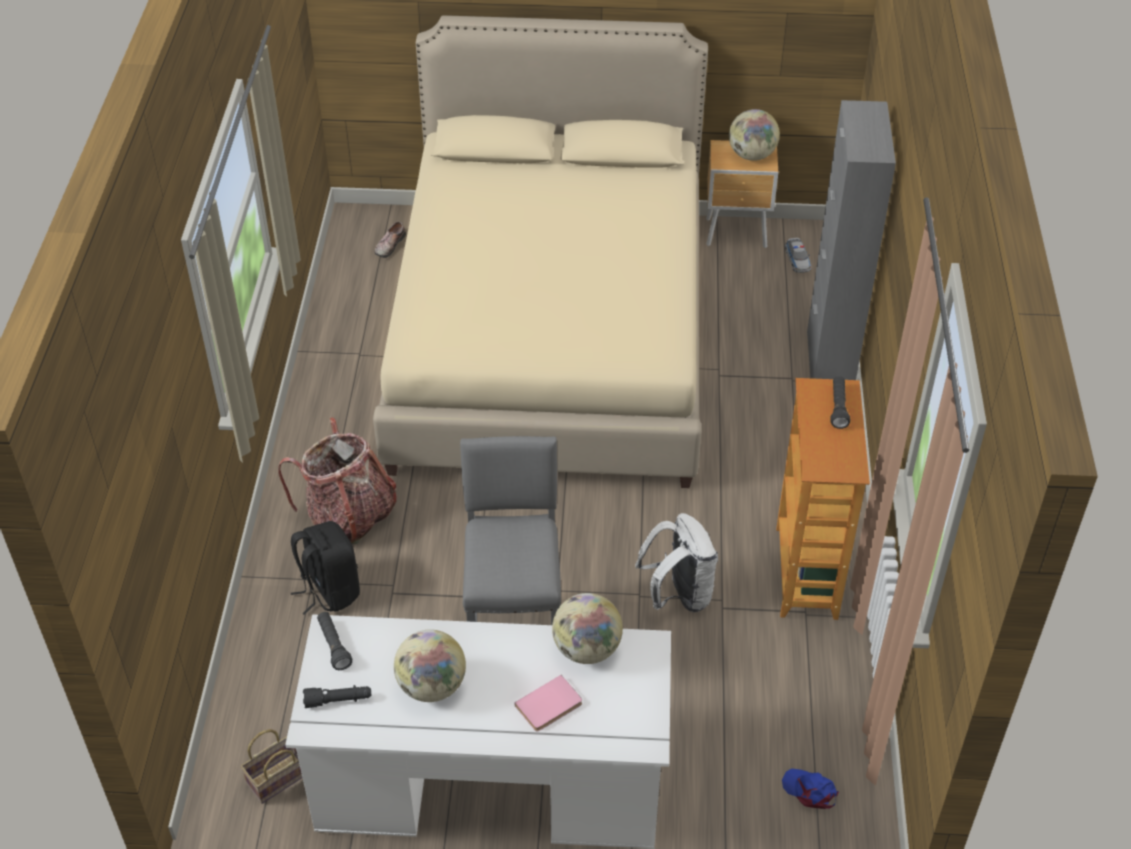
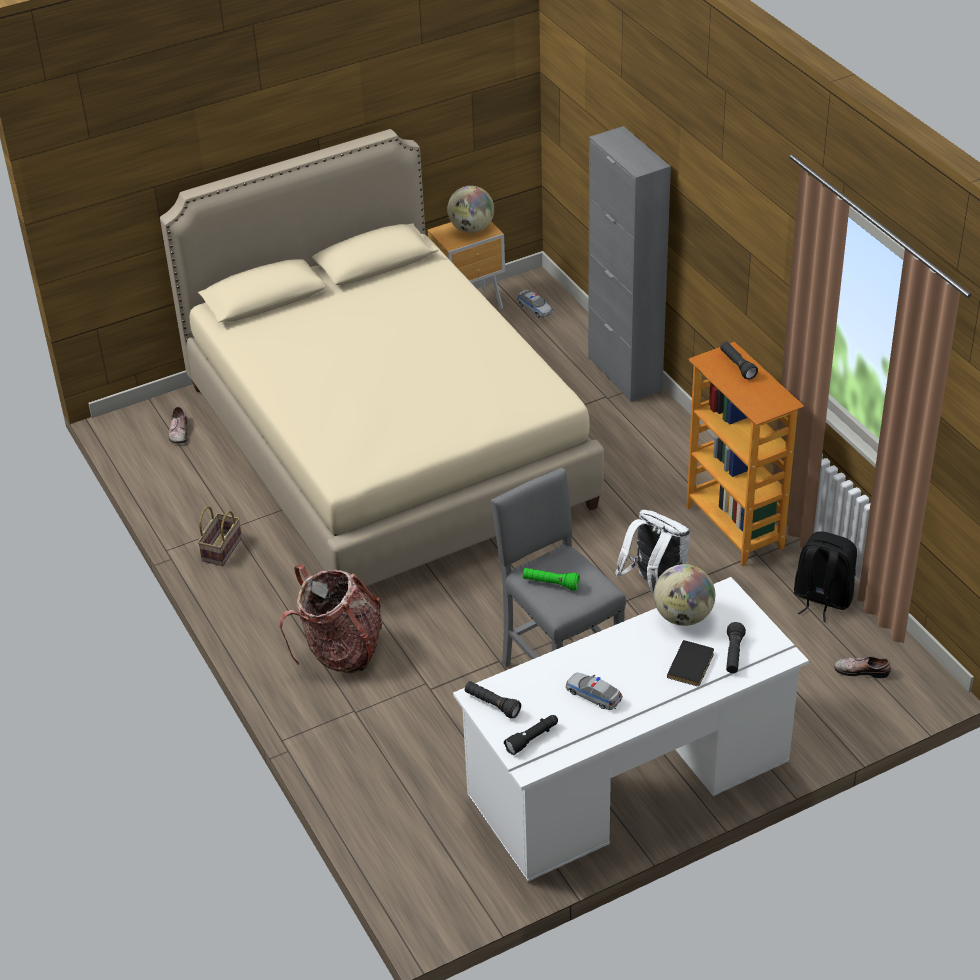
camera: 30 degrees left, 5 degrees down
(278, 777) = (461, 861): basket -> basket (221, 548)
(329, 590) = (376, 712): black backpack -> black backpack (821, 599)
(431, 686) = (593, 695): globe -> toy car
(497, 549) = (550, 584): none -> green flashlight
(550, 706) = (692, 665): pink book -> black book
(599, 716) = (733, 654): none -> black flashlight
(810, 791) = (861, 669): blue cap -> shoe

